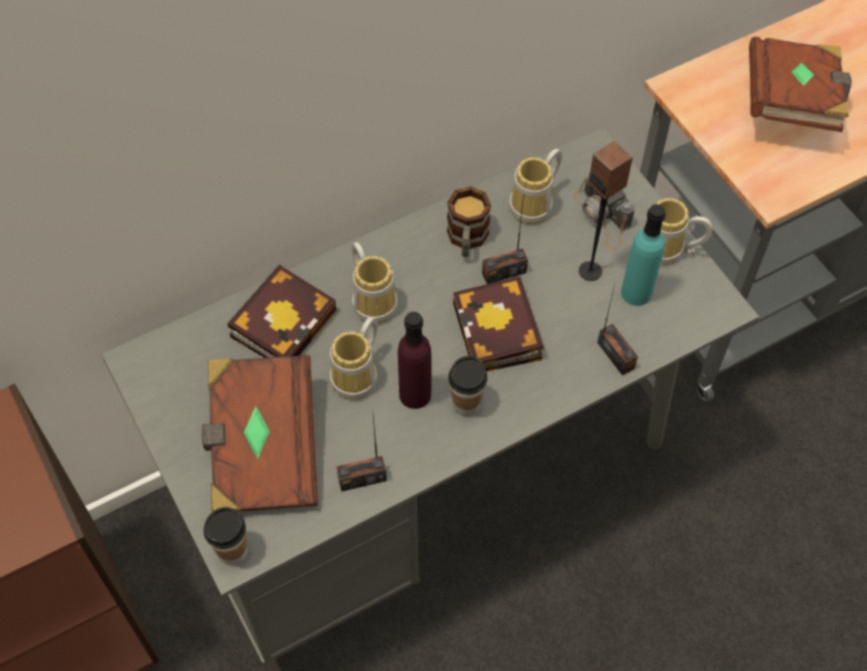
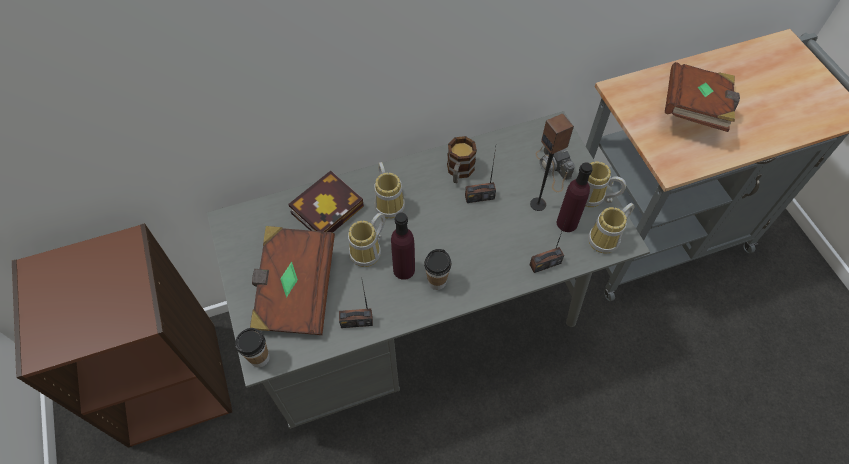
camera: 10 degrees right, 0 degrees up
(500, 335) = (469, 238): book -> none
(536, 205) = (509, 156): mug -> mug (607, 239)
(615, 355) = (545, 263): radio -> radio turned 90 degrees clockwise
(636, 292) = (567, 223): turquoise bottle -> purple bottle

